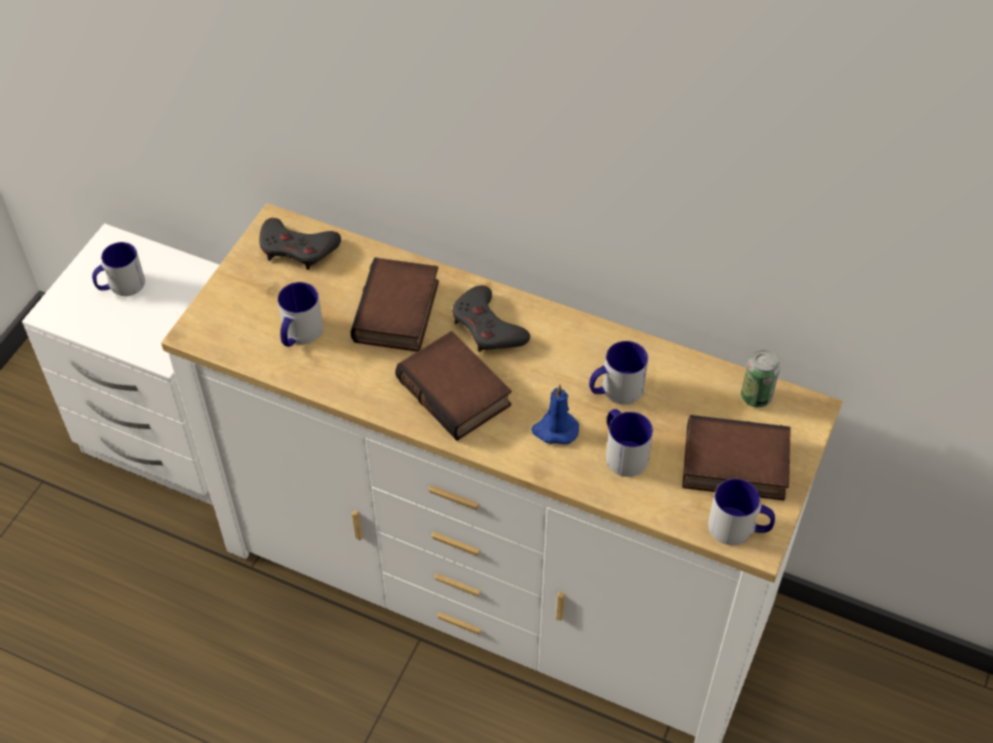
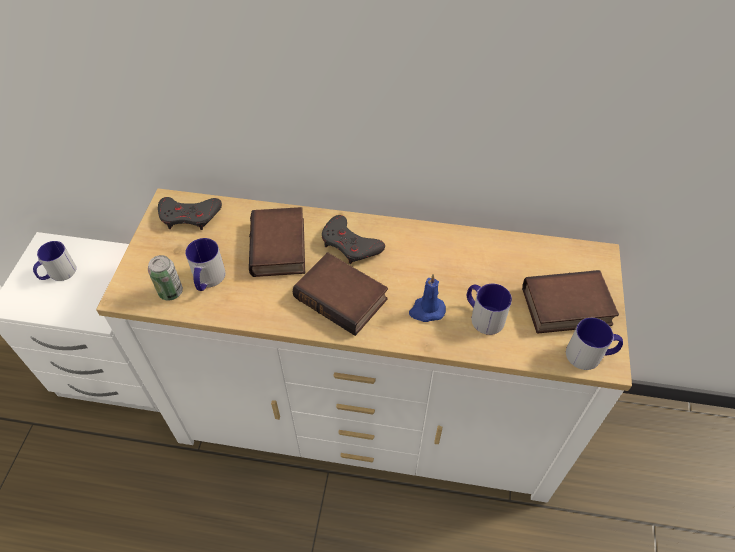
camera: 15 degrees left, 0 degrees up
(615, 390) = (459, 271): mug -> none
(756, 396) = (560, 254): can -> can (171, 292)

